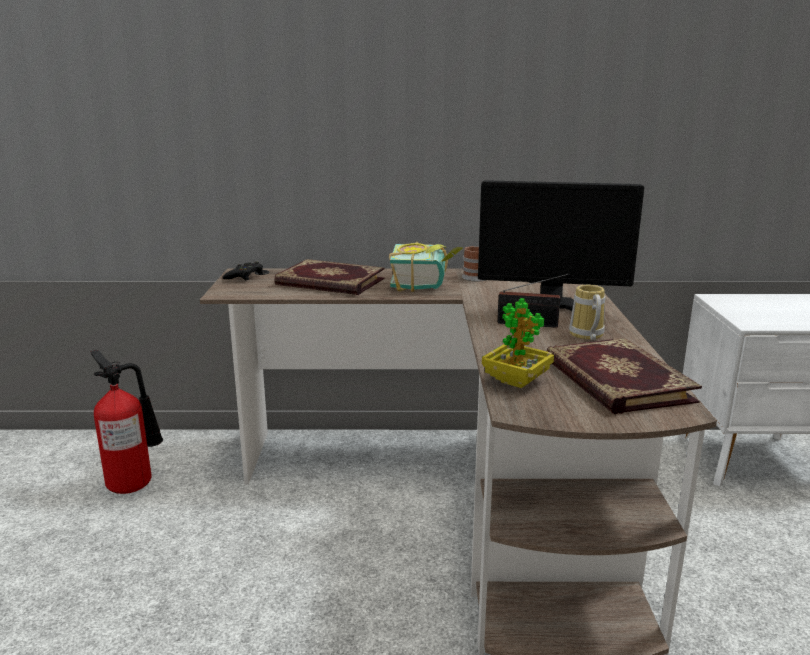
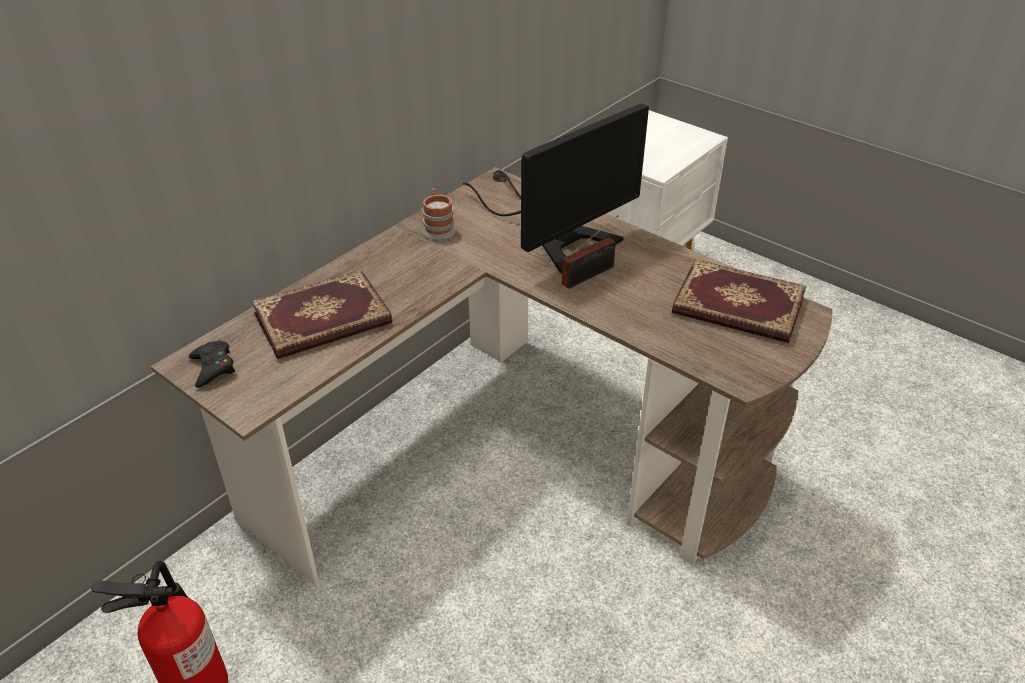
camera: 50 degrees left, 20 degrees up
(426, 283) = (414, 265): book -> none
(516, 381) = (693, 350): potted plant -> none
(585, 336) = (646, 266): mug -> none

